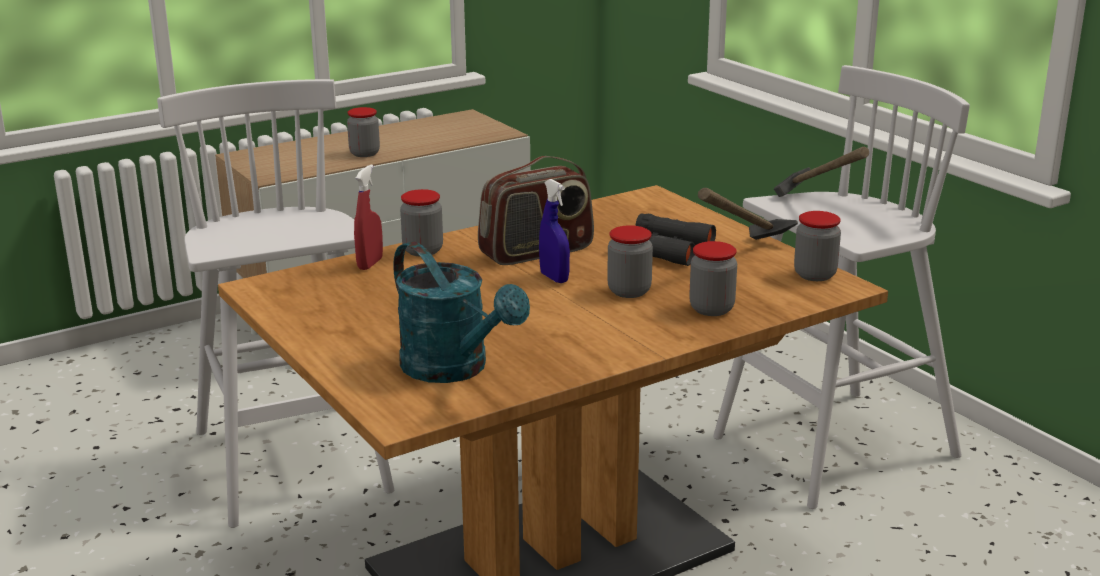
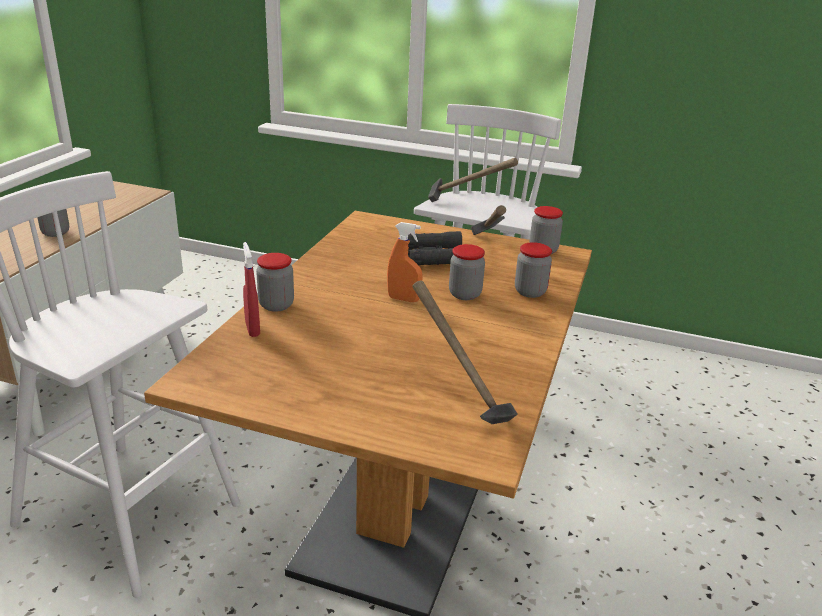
camera: 40 degrees left, 5 degrees up
(455, 369) = (457, 398): turquoise watering can -> hammer
(537, 252) = (360, 282): radio -> none
(554, 278) = (403, 299): blue spray bottle -> orange spray bottle

